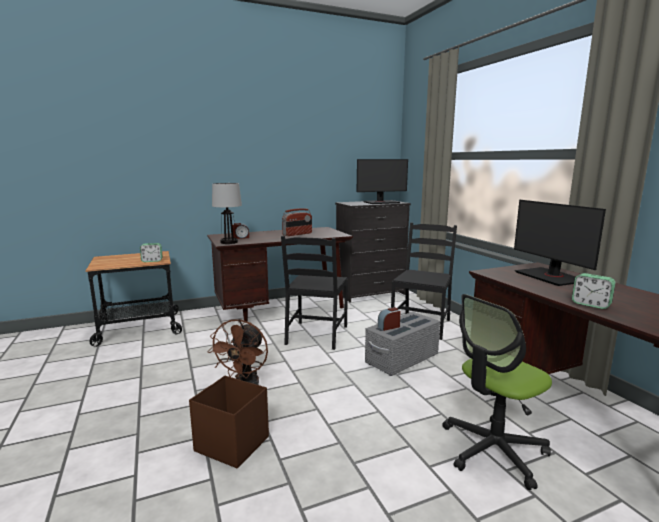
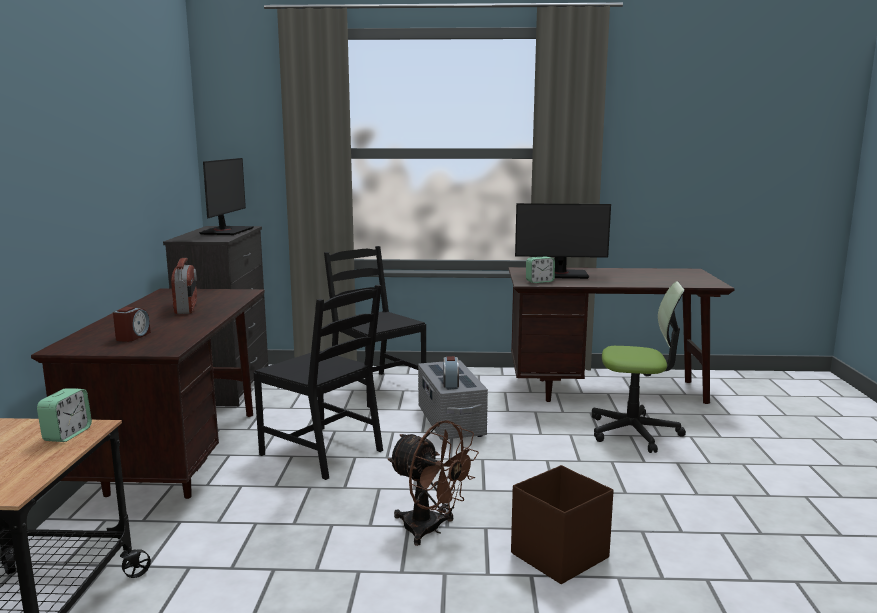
camera: 65 degrees left, 0 degrees up
(229, 242) = (162, 346): table lamp -> none
(493, 450) = (634, 432): office chair -> office chair turned 75 degrees counterclockwise
(591, 304) = (639, 283): alarm clock -> alarm clock (539, 281)

